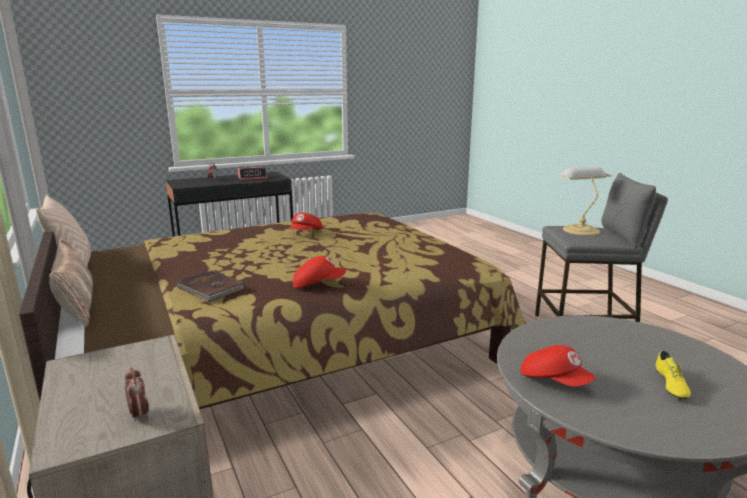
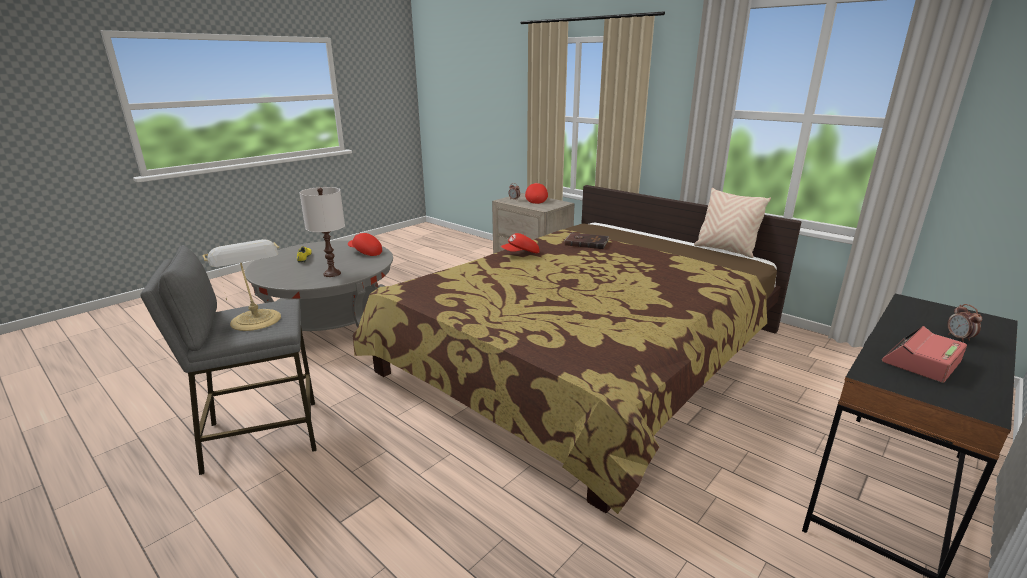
camera: 160 degrees right, 5 degrees up
(76, 303) = (652, 235): pillow -> none
(306, 233) = (610, 301): red cap -> red cap (536, 200)
(583, 335) = (332, 273): none -> white table lamp

